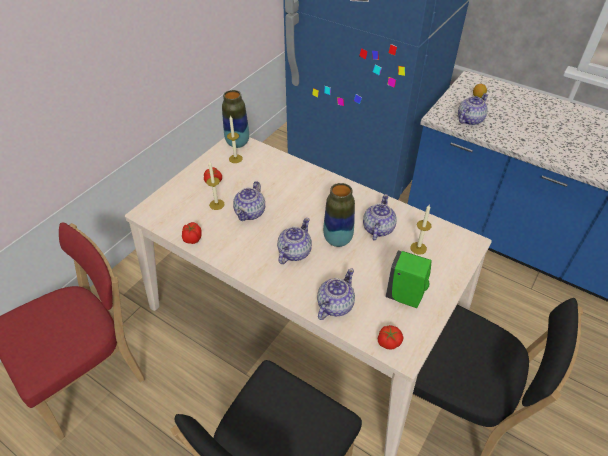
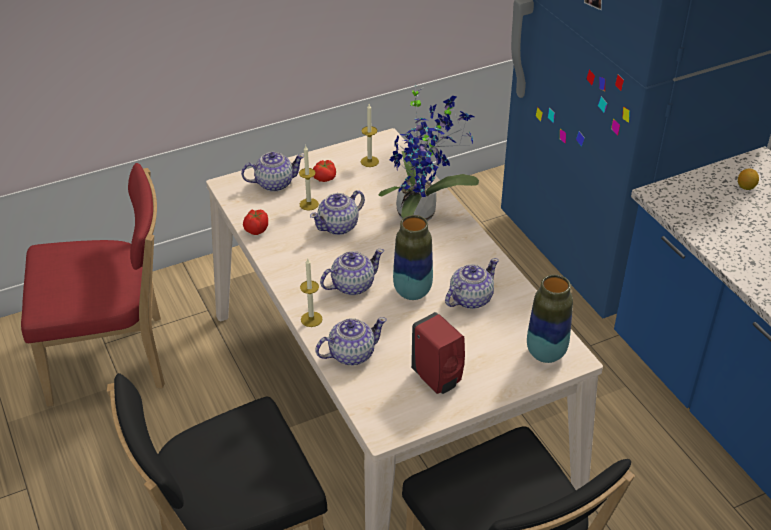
camera: 30 degrees right, 5 degrees down
(237, 143) = (386, 144): vase -> vase (546, 353)
(298, 182) = (421, 213): none -> potted plant
(388, 341) = (378, 411): tomato -> none
(406, 297) = (437, 379): green soap dispenser -> red soap dispenser
(418, 248) = (500, 338): candle -> candle (311, 319)
(469, 120) = (700, 213): teapot -> teapot (274, 183)

